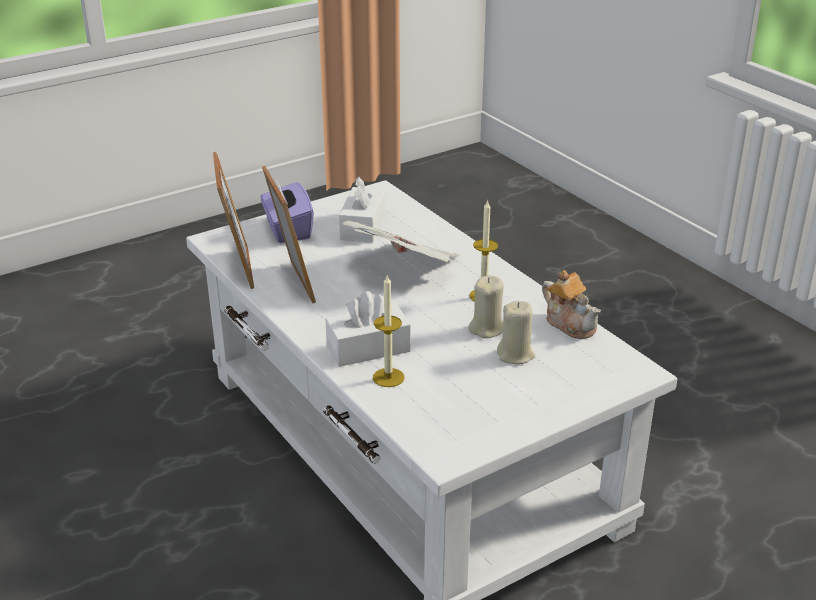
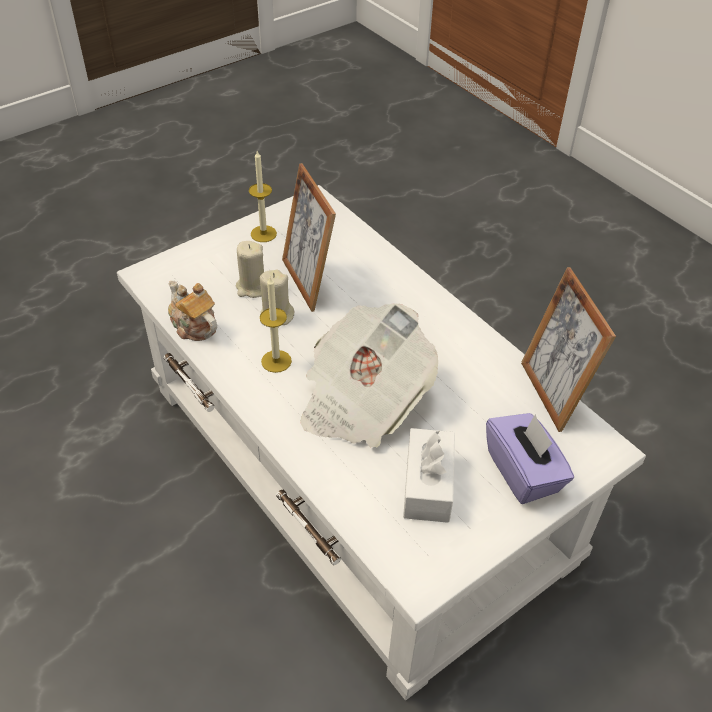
camera: 175 degrees right, 15 degrees up
(292, 284) = (483, 371): picture frame -> picture frame (308, 282)
(368, 348) = (385, 290): white tissue box -> none
(388, 377) = (363, 262): candle -> candle (263, 234)

